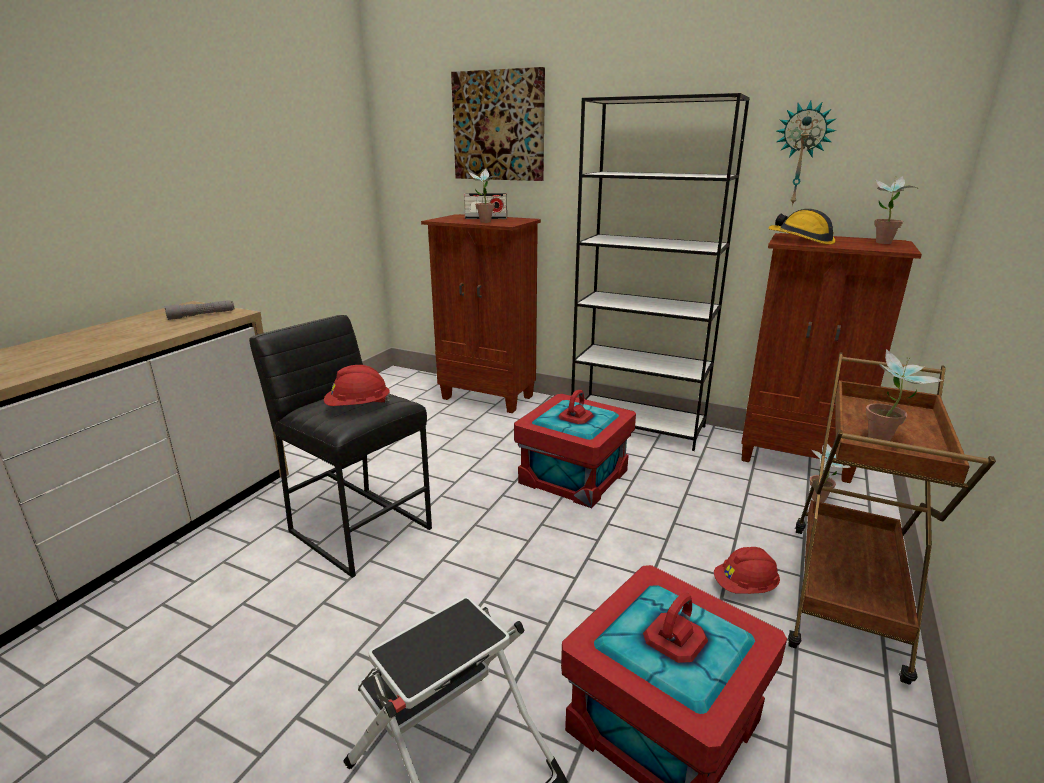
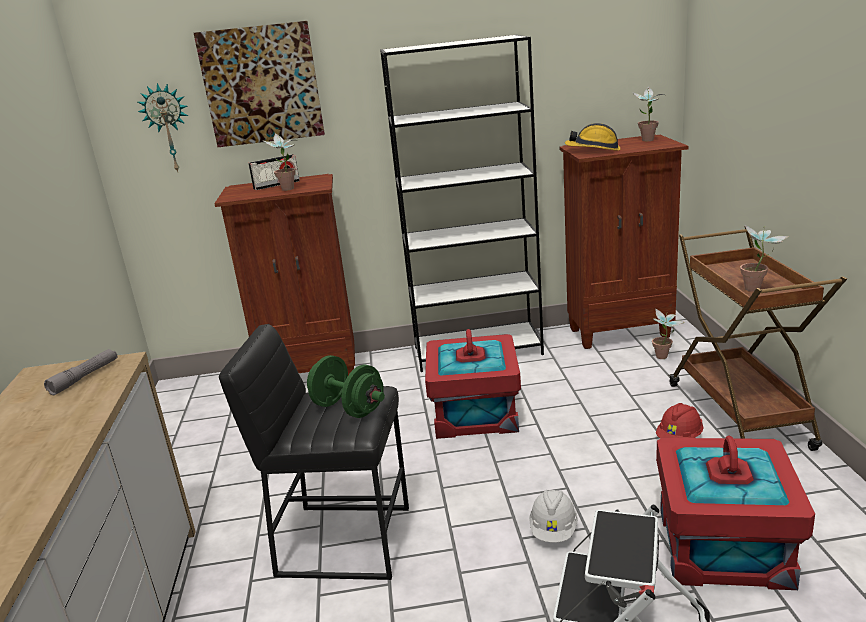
camera: 30 degrees left, 0 degrees up
(358, 407) = (348, 408): red hard hat -> green dumbbell
(518, 609) = (553, 530): none -> white hard hat
(801, 154) = (564, 77): wall clock -> wall clock (168, 128)

